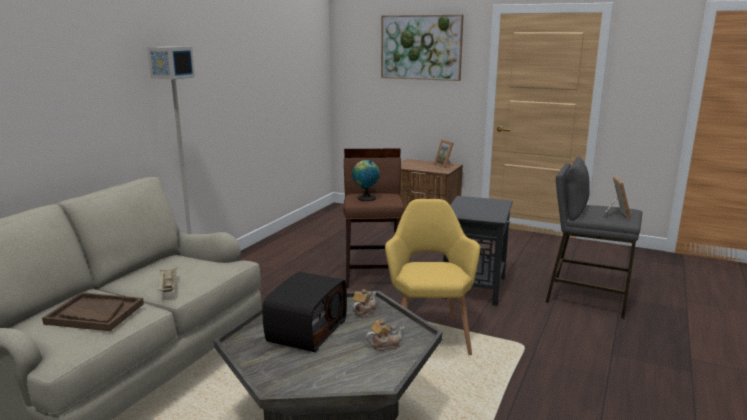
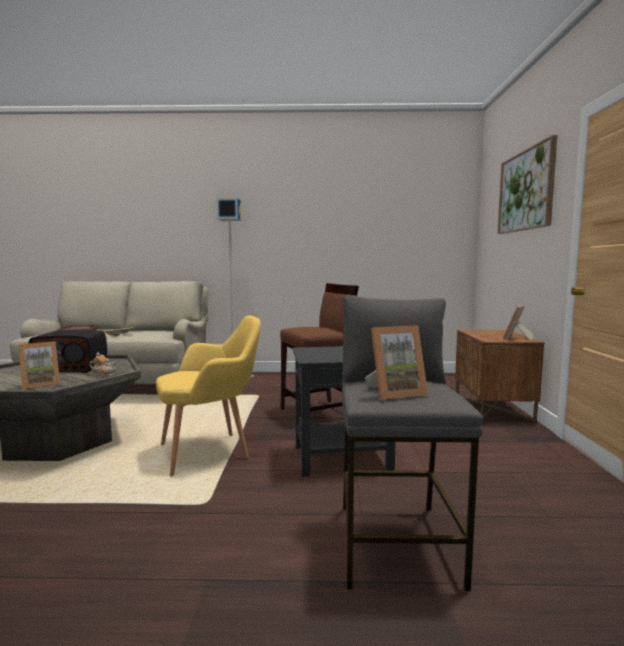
camera: 65 degrees right, 10 degrees down
(365, 198) = (306, 327): globe -> none
(385, 345) = (40, 384): teapot -> picture frame

